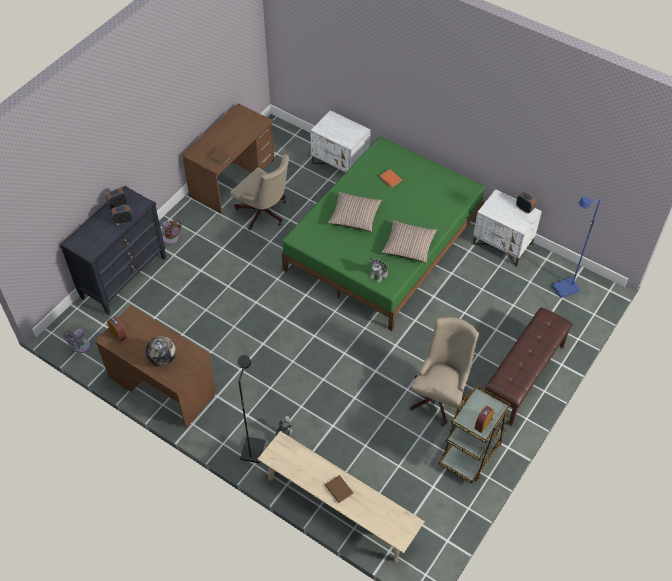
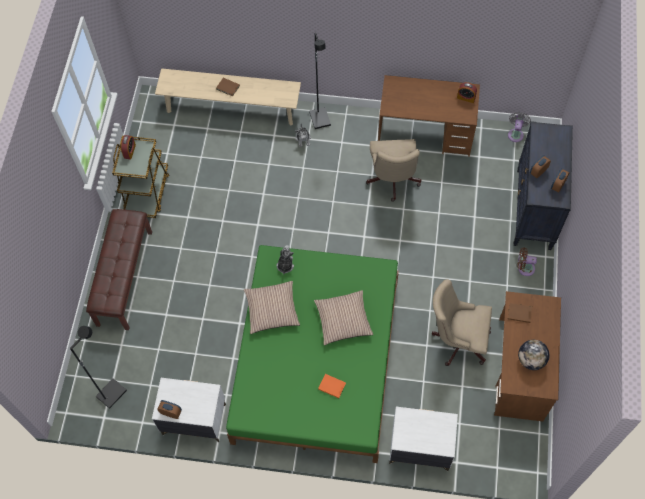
camera: 155 degrees right, 10 degrees up
(163, 359) = (415, 94): globe -> globe (531, 360)
(440, 395) = (191, 228): beige office chair -> beige office chair (392, 181)
(565, 289) = (111, 393): blue floor lamp -> black floor lamp

